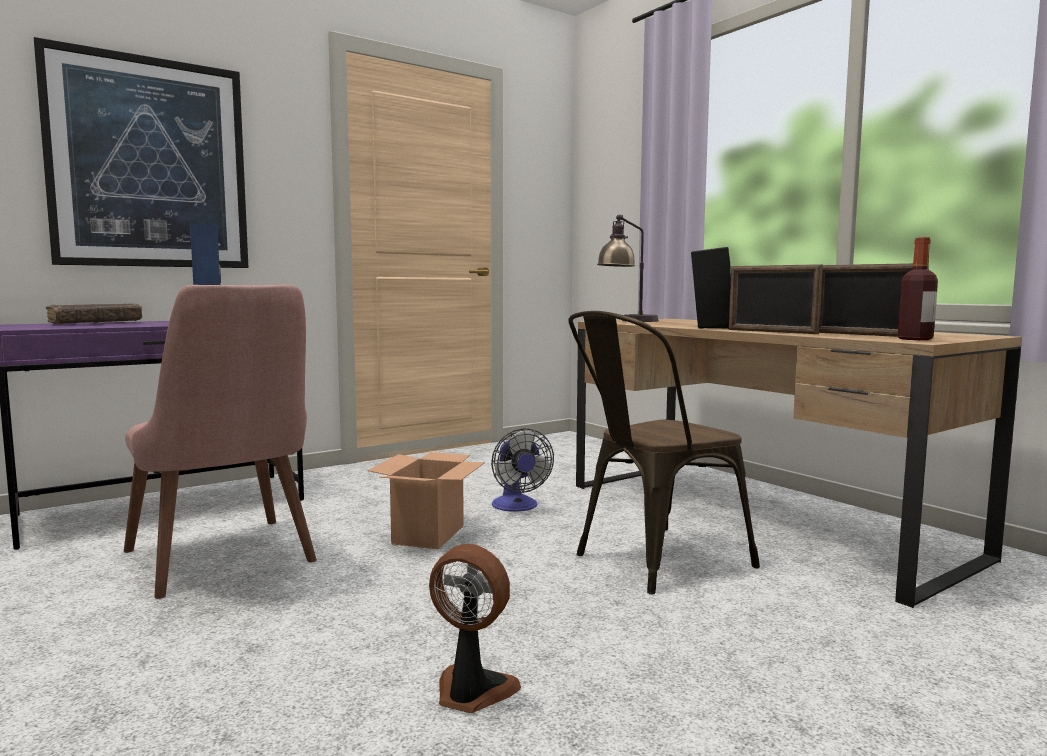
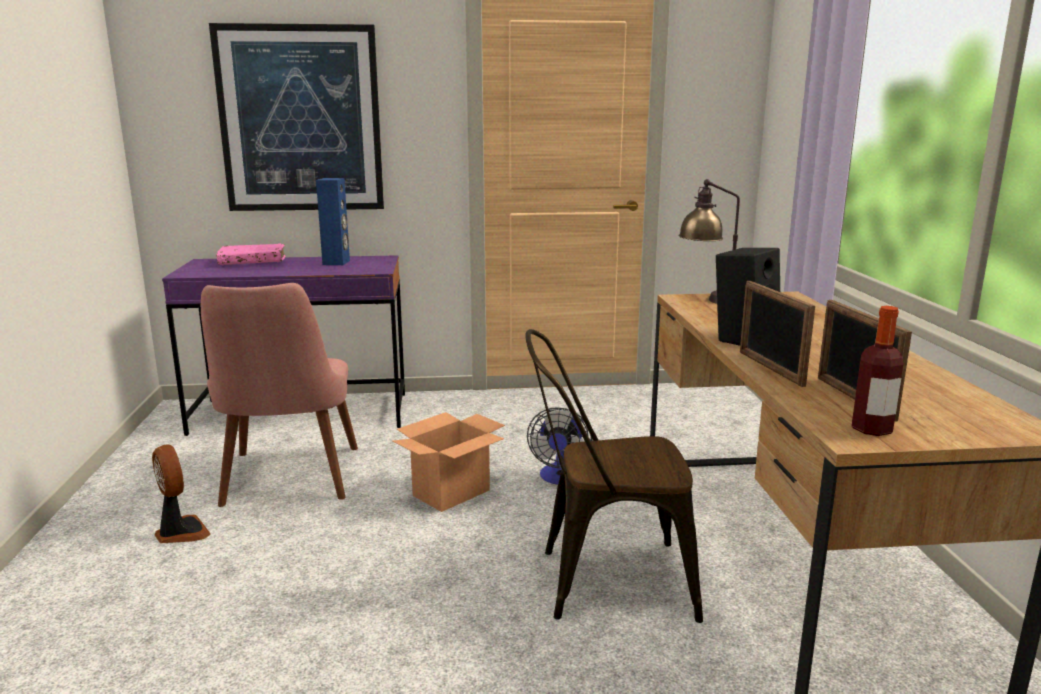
camera: 30 degrees right, 10 degrees up
(95, 323) = (252, 262): brown book -> pink book
(471, 692) = (311, 663): fan -> fan (180, 532)

